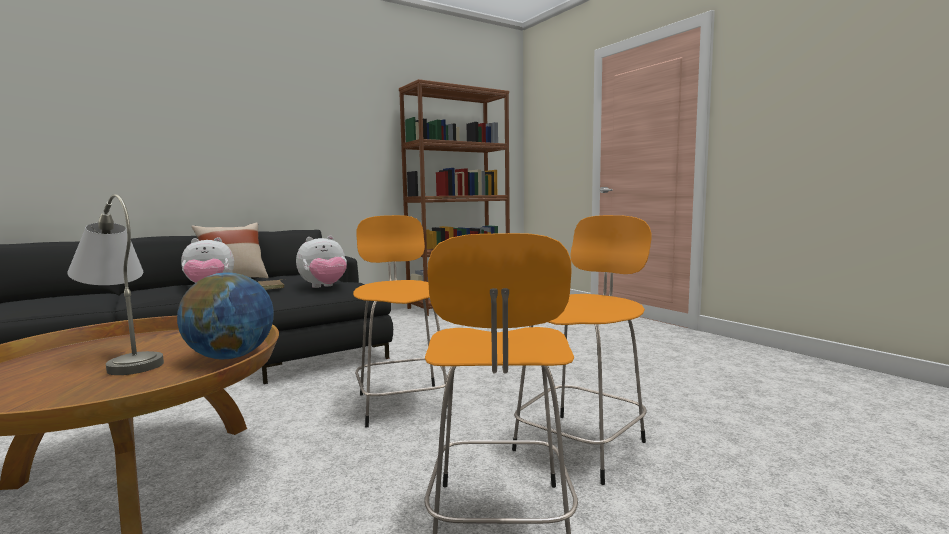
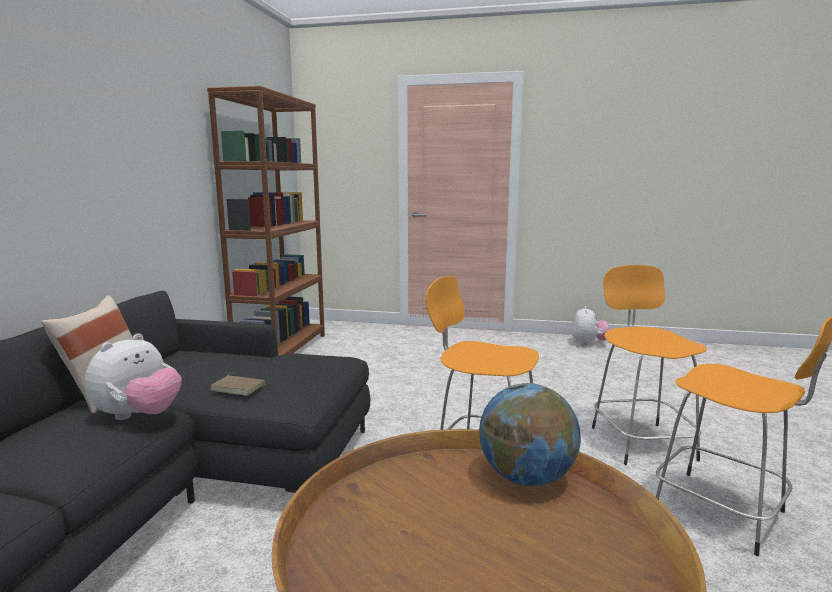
camera: 45 degrees left, 5 degrees up
(125, 360) = (453, 535): grey table lamp -> none
(324, 287) = (305, 370): plush toy -> plush toy (588, 343)

